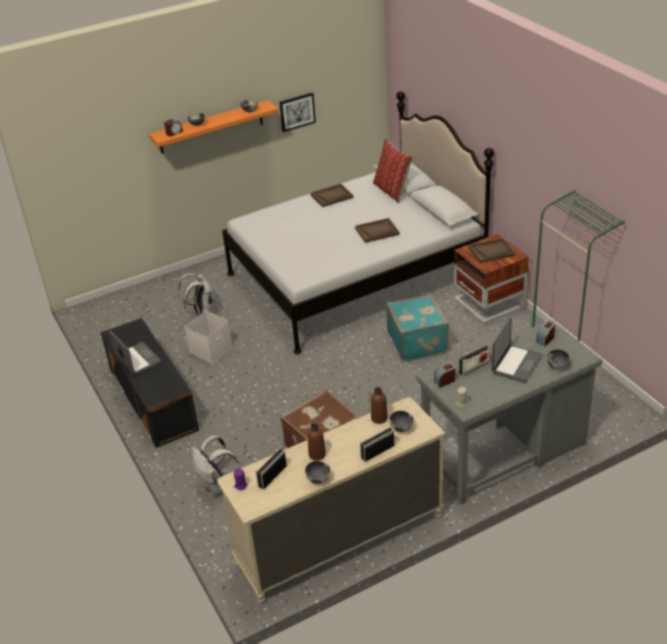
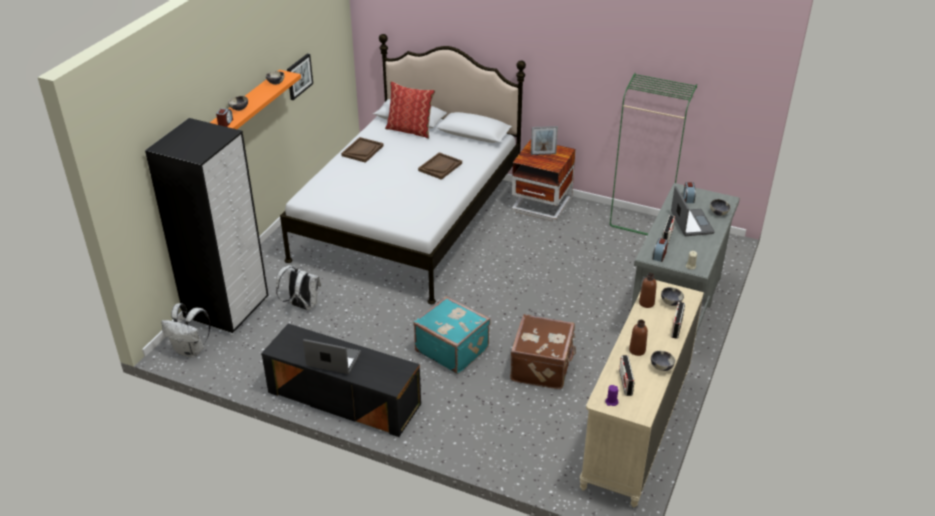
camera: 40 degrees left, 0 degrees up
(150, 295) = (227, 310): none -> wardrobe
(210, 348) = (347, 332): white storage box -> none
(216, 486) = (492, 440): white backpack -> white backpack (191, 350)
(418, 341) = (521, 253): turquoise suitcase -> turquoise suitcase (452, 349)
(491, 251) = (543, 154): brown tray -> picture frame

